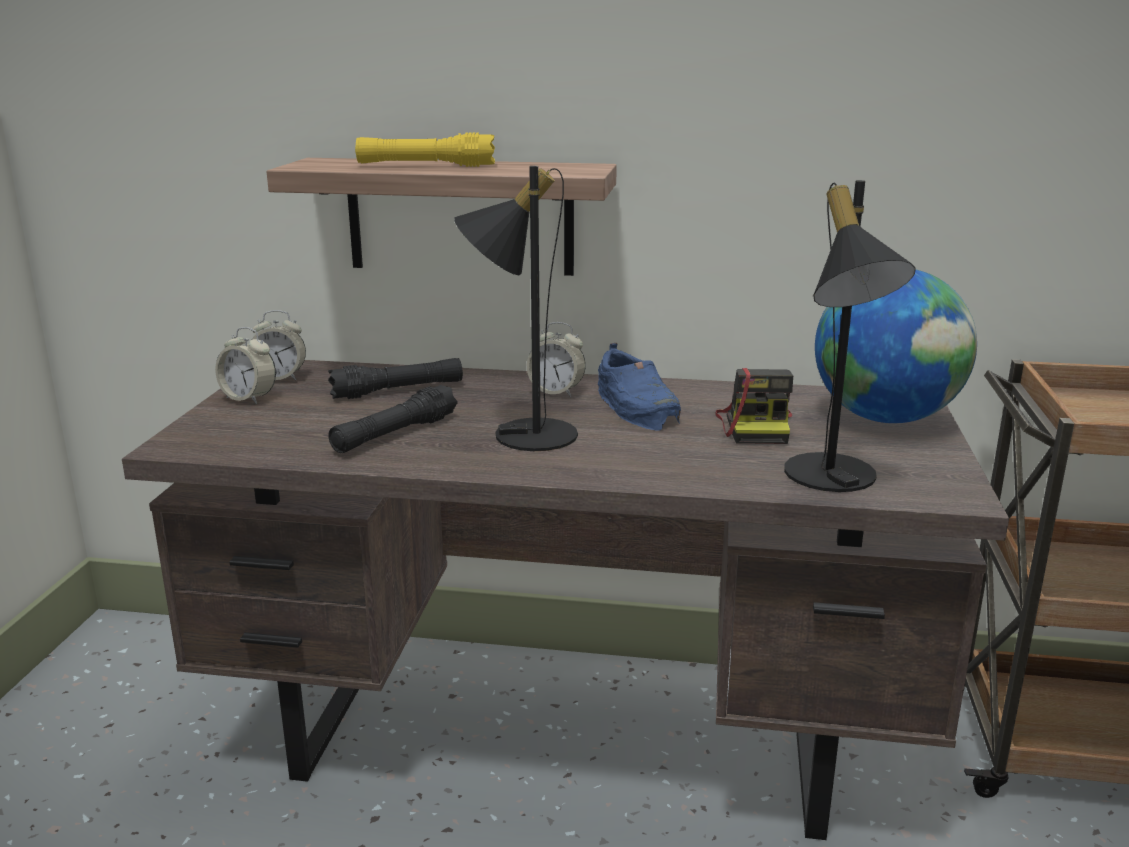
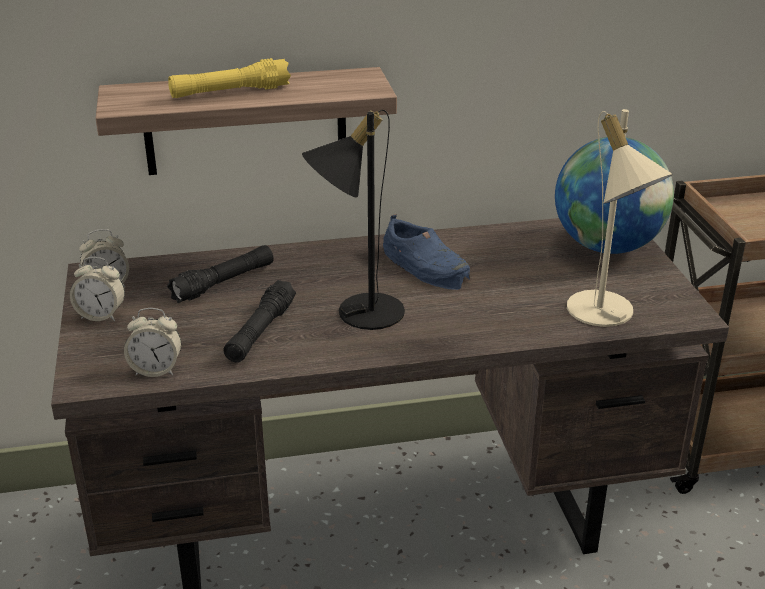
camera: 20 degrees left, 10 degrees up
(556, 392) = (353, 261): alarm clock -> alarm clock (156, 370)
(756, 427) = (525, 272): camera -> none
(832, 480) = (605, 316): black table lamp -> beige table lamp

